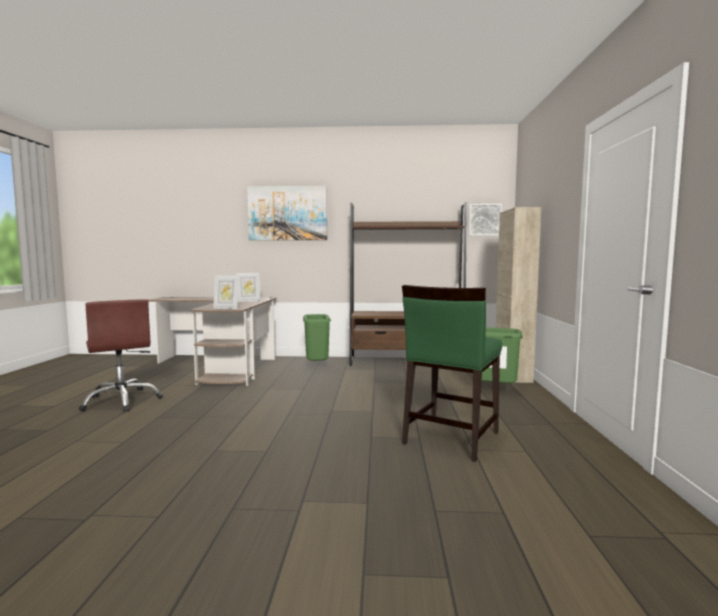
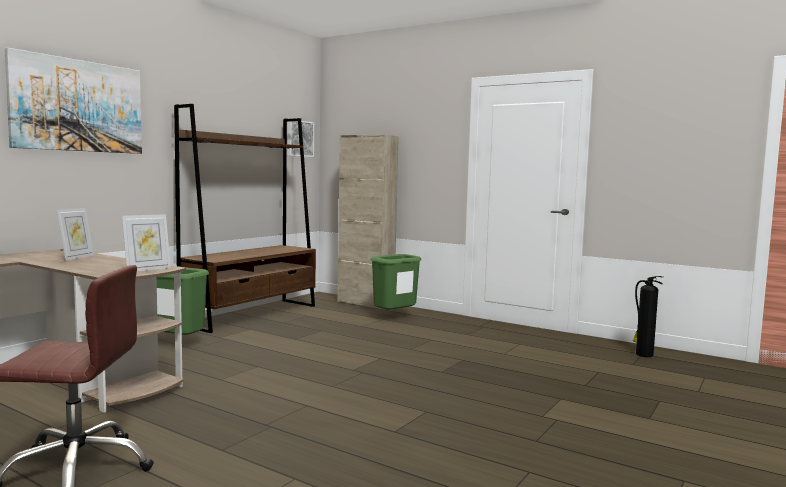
camera: 60 degrees left, 0 degrees up
(450, 438) = (475, 353): green chair -> none
(664, 539) = (643, 354): none -> fire extinguisher

